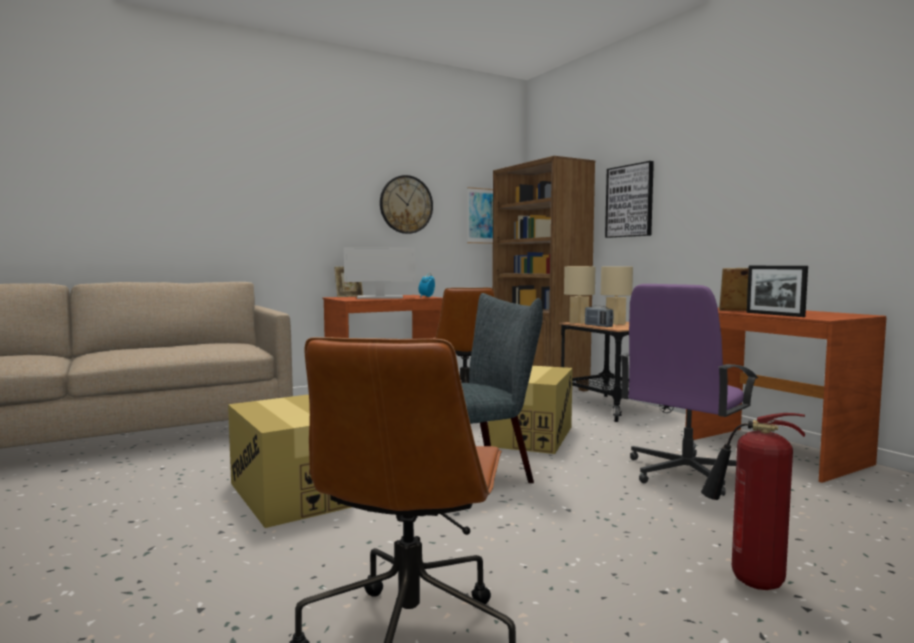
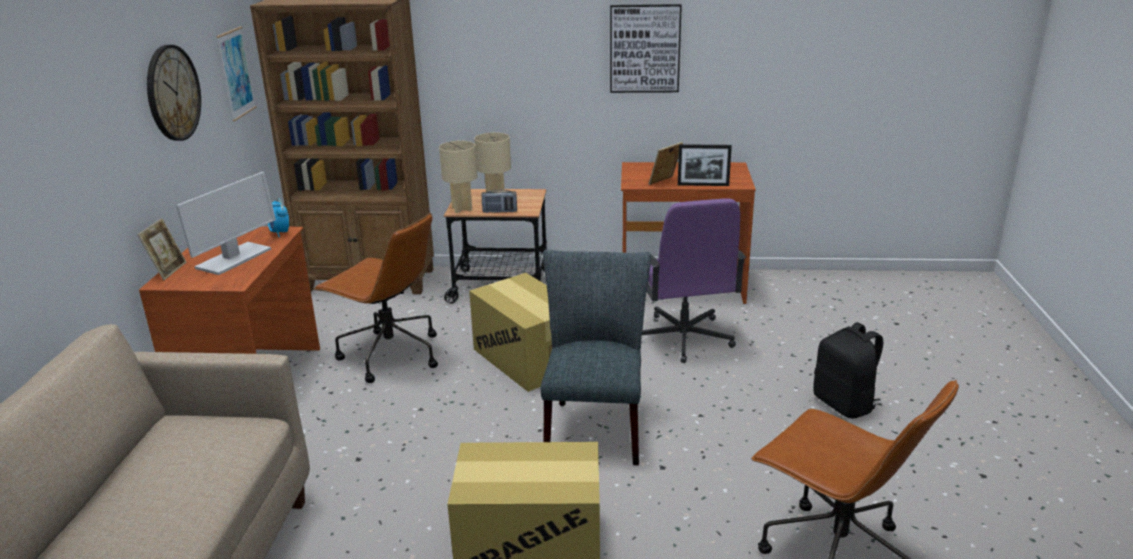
camera: 55 degrees left, 20 degrees up
(630, 201) = (467, 49): picture -> picture (644, 48)
(749, 582) = (844, 404): fire extinguisher -> black backpack

